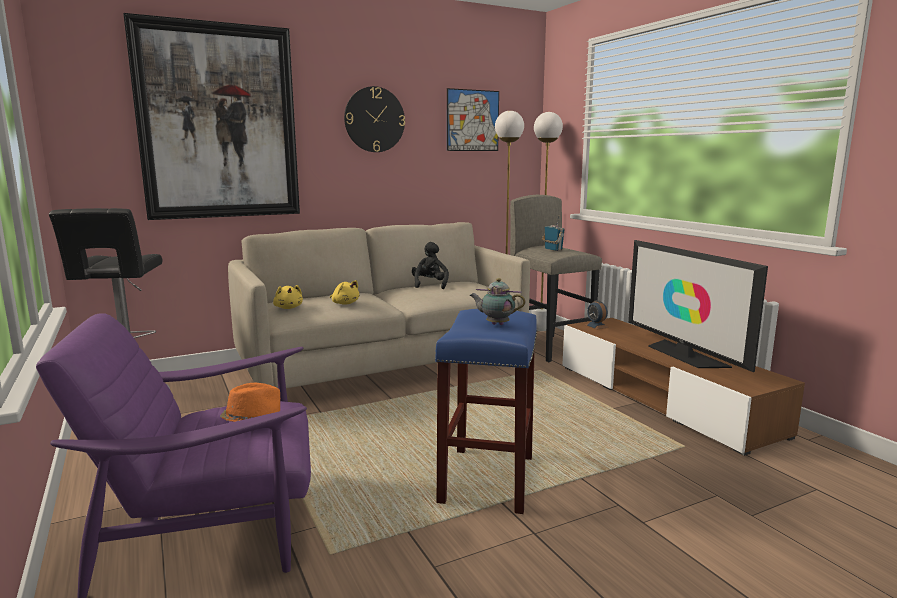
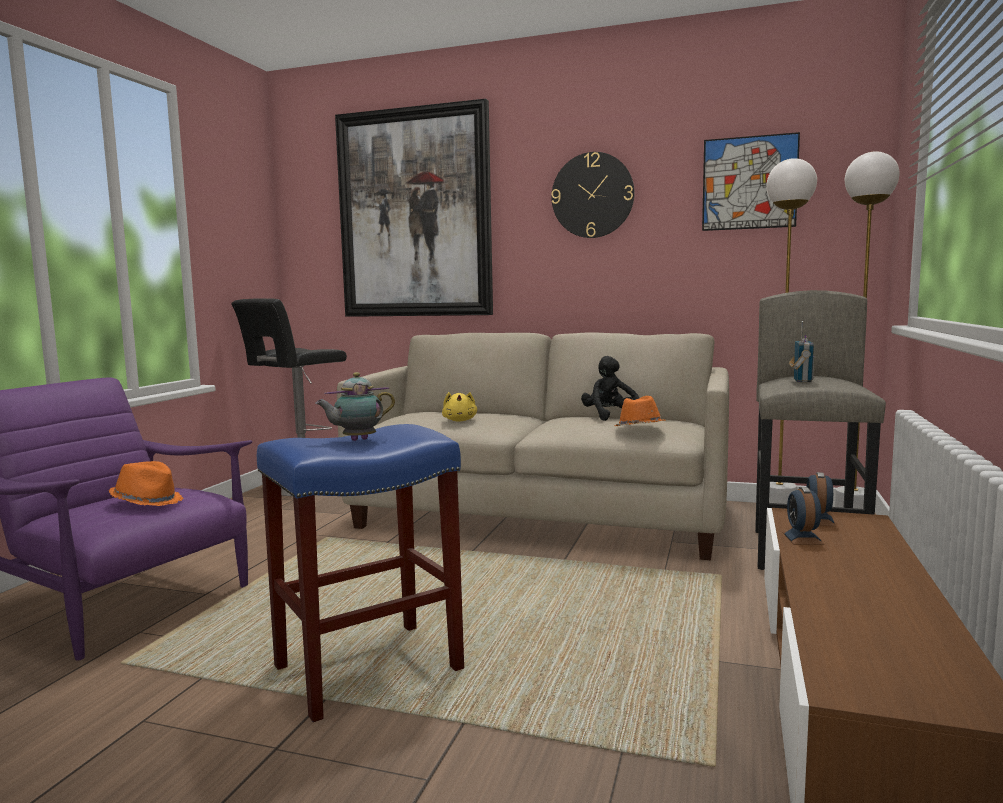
camera: 45 degrees right, 5 degrees down
(288, 308) = (404, 417): yellow plush toy -> none
(430, 285) = (610, 417): black plush toy -> black plush toy turned 60 degrees counterclockwise
(474, 290) = (639, 429): none -> orange hat
(496, 324) = (356, 440): teapot -> teapot turned 90 degrees counterclockwise
(611, 336) = (802, 538): none -> alarm clock
(684, 355) = (866, 599): television -> none

